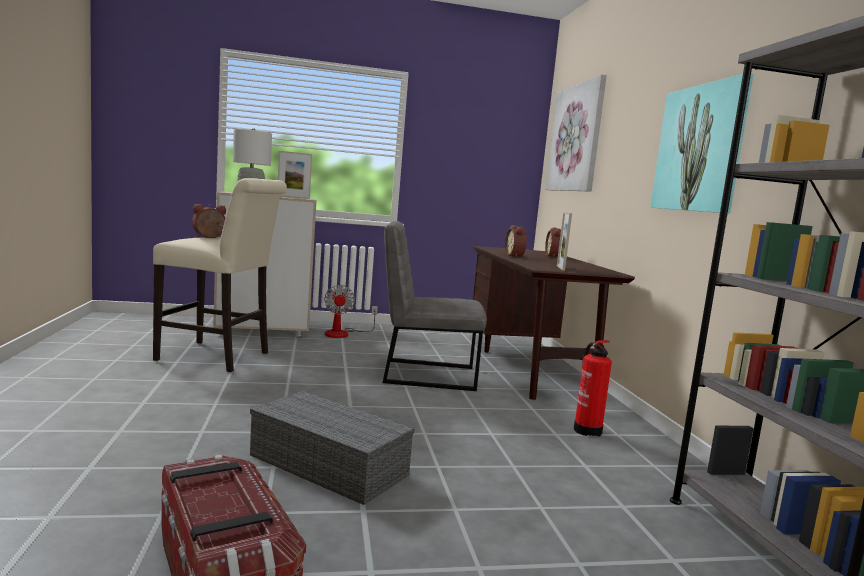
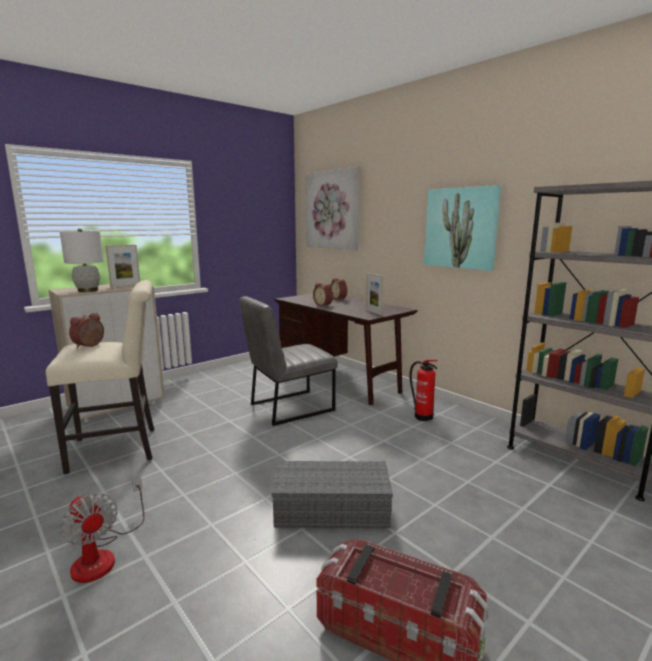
camera: 30 degrees left, 5 degrees up
(343, 333) = (185, 389): fan -> fan (103, 555)

